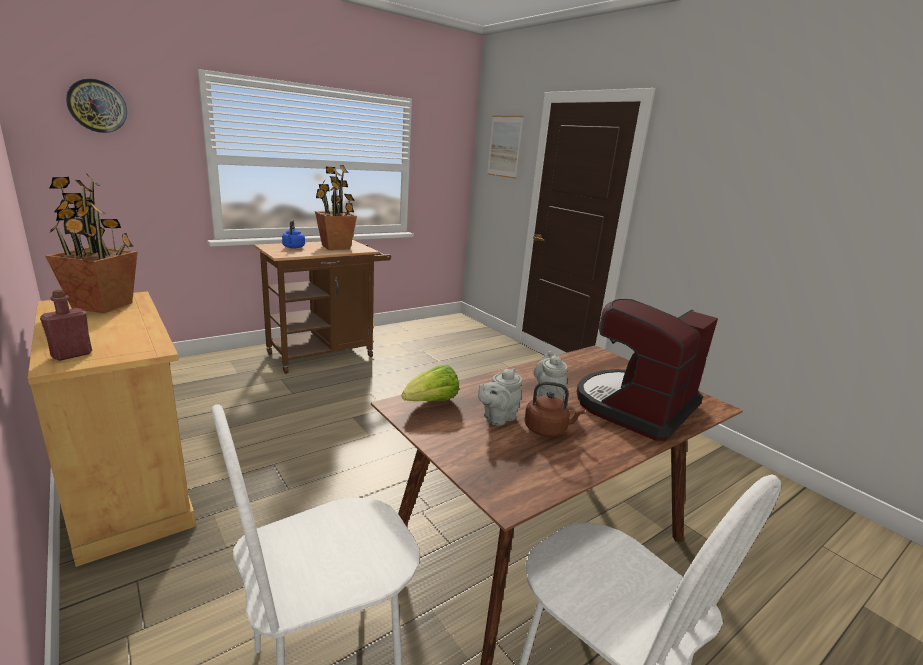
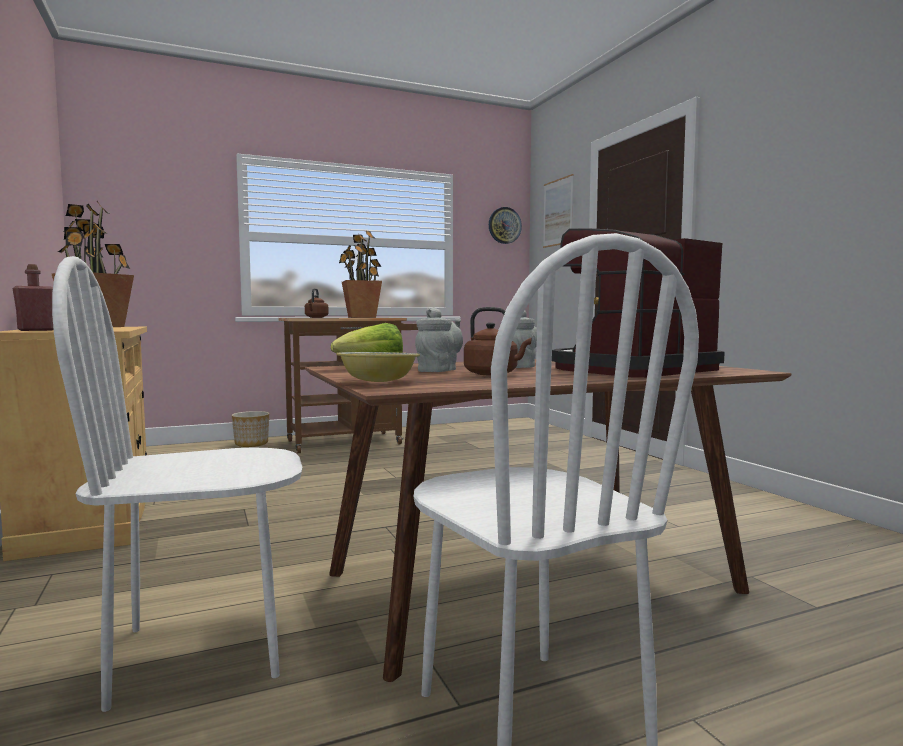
camera: 15 degrees right, 15 degrees down
(97, 106) = (144, 188): wall clock -> wall clock (504, 225)
(234, 359) = (251, 444): none -> planter
(293, 247) = (316, 317): blue kettle -> brown kettle
(478, 469) = (378, 381): none -> bowl
(497, 418) = (439, 371): grey teapot -> grey teapot turned 150 degrees clockwise

